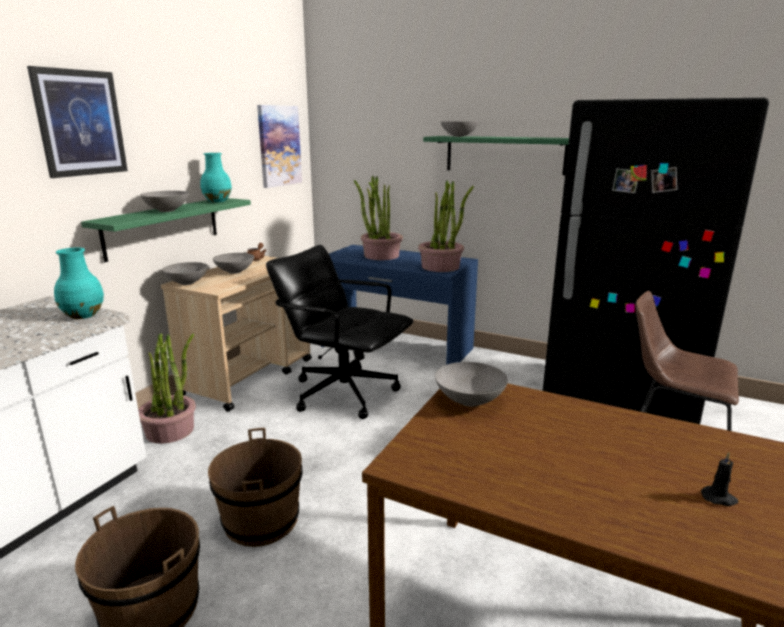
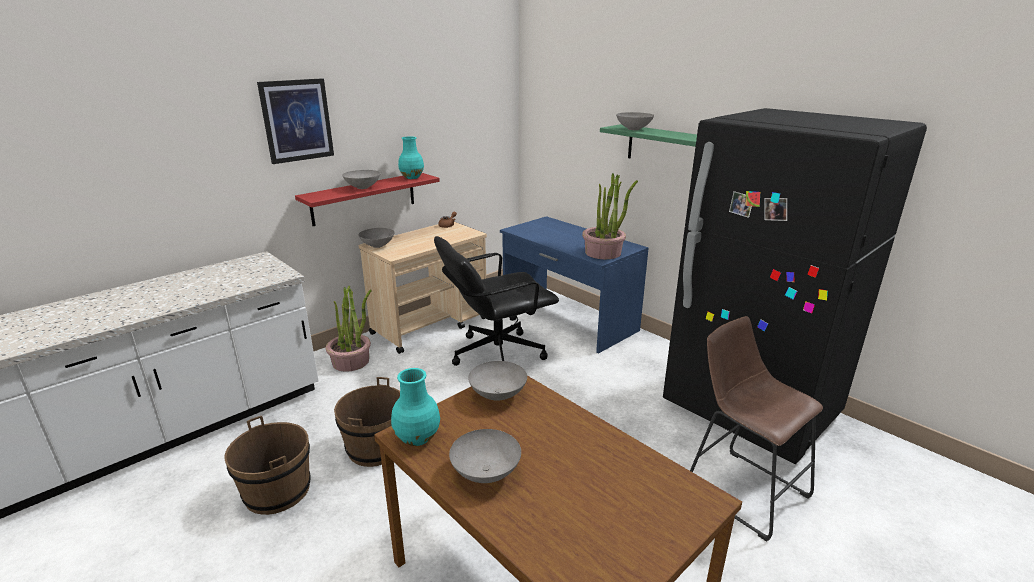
camera: 20 degrees right, 5 degrees up
(83, 315) = (275, 273): turquoise vase -> turquoise vase (417, 437)
(163, 227) = (364, 198): green shelf -> red shelf
(235, 272) = (421, 238): grey bowl -> grey bowl (486, 472)
(279, 146) = (483, 123): picture -> none
(343, 392) = (496, 354): black office chair -> black office chair turned 75 degrees counterclockwise
(381, 256) = (560, 233): potted plant -> none
(719, 498) = (607, 521): black candle -> none

